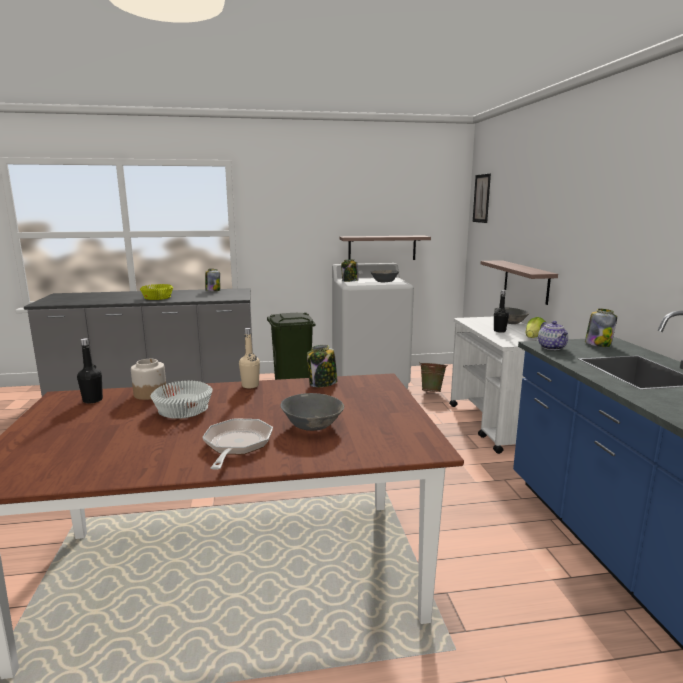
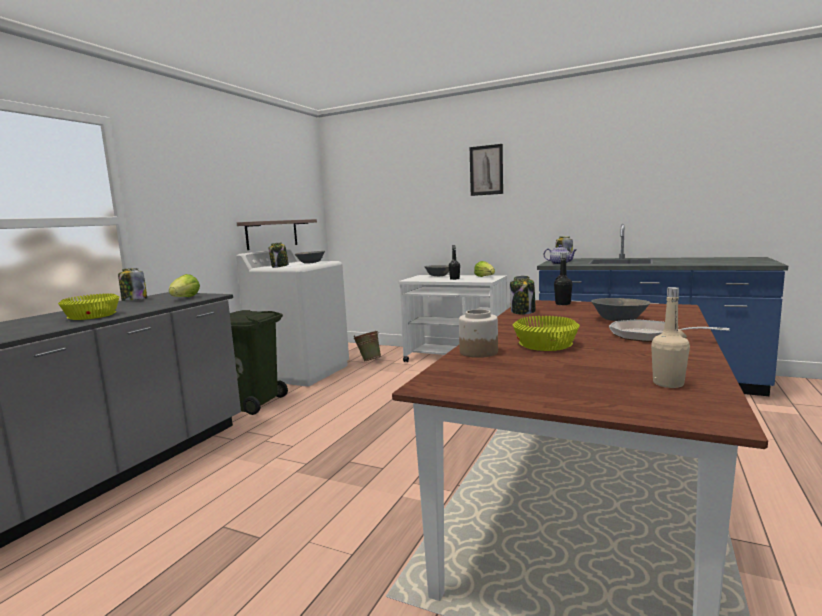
camera: 55 degrees left, 5 degrees down
(92, 400) = (468, 372): black bottle -> black bottle (562, 304)
(183, 409) = (544, 344): white bowl -> yellow bowl
(224, 296) = (185, 298): none -> lettuce
(250, 385) = (500, 326): beige bottle -> beige bottle (668, 383)
(481, 198) = (347, 183): picture -> picture (486, 170)
(526, 281) = (433, 243): shelf -> none

